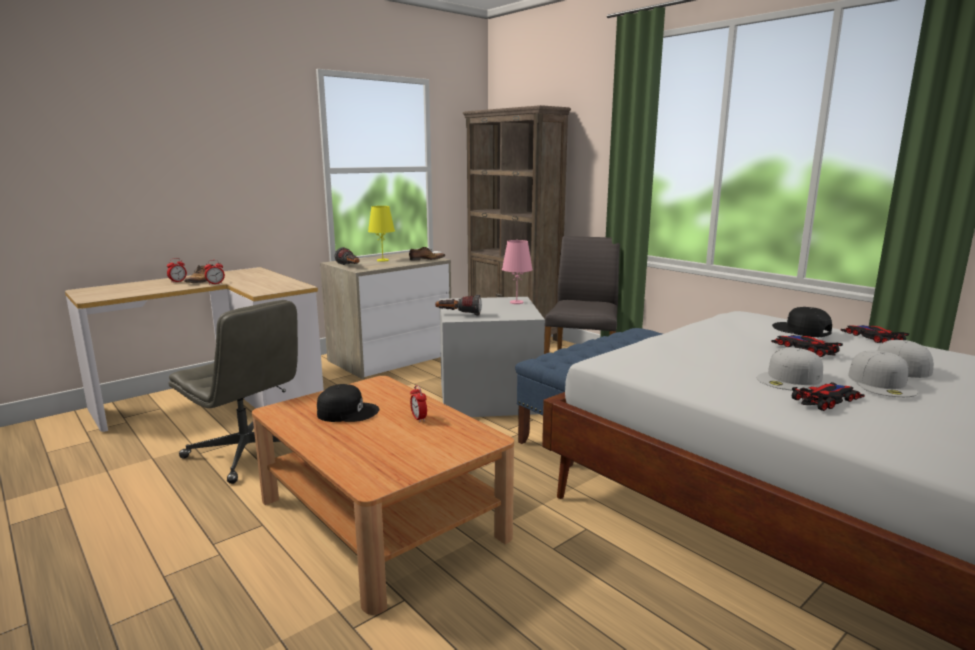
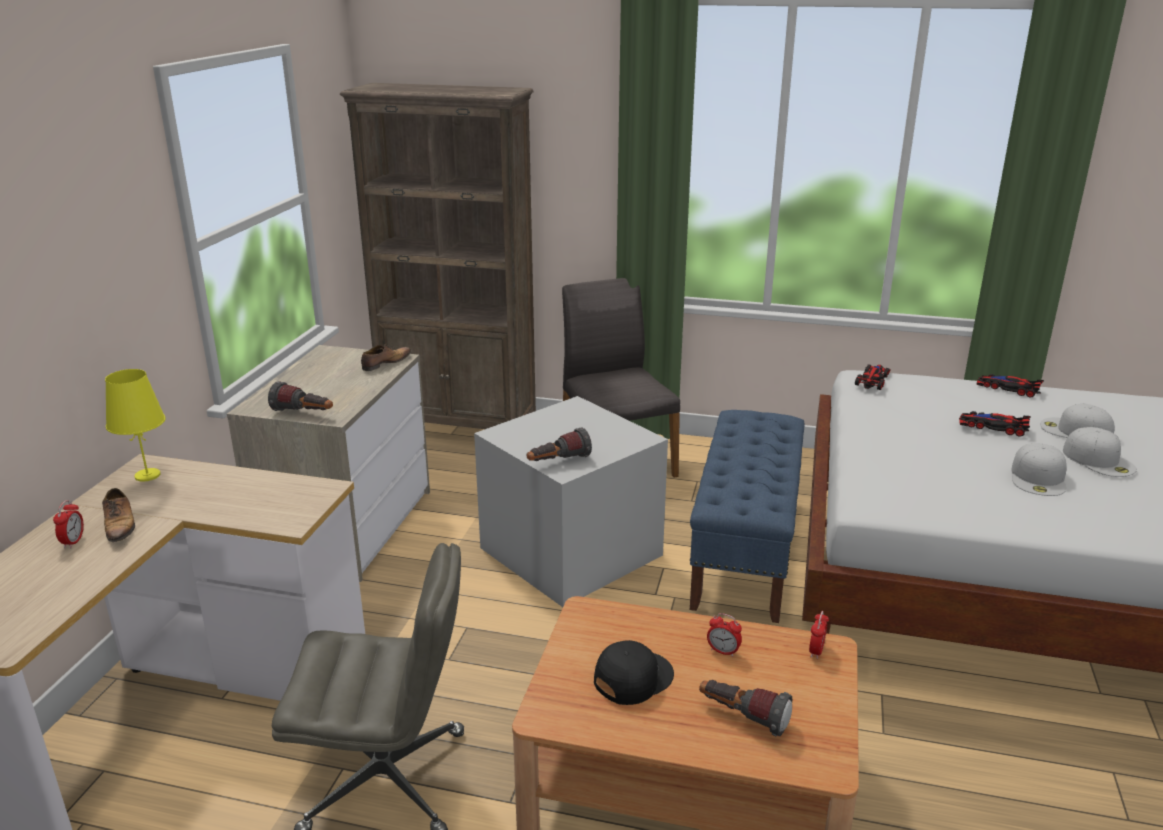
camera: 35 degrees left, 10 degrees up
(215, 283) = (162, 525): alarm clock -> alarm clock (816, 651)
(370, 446) = (742, 717): none -> flashlight
(382, 260) = (321, 382): yellow table lamp -> yellow table lamp (147, 475)
(516, 302) = (585, 413): pink table lamp -> none
(801, 330) = (955, 396): black cap -> none
(827, 399) = (1096, 498): toy car -> toy car (873, 379)

